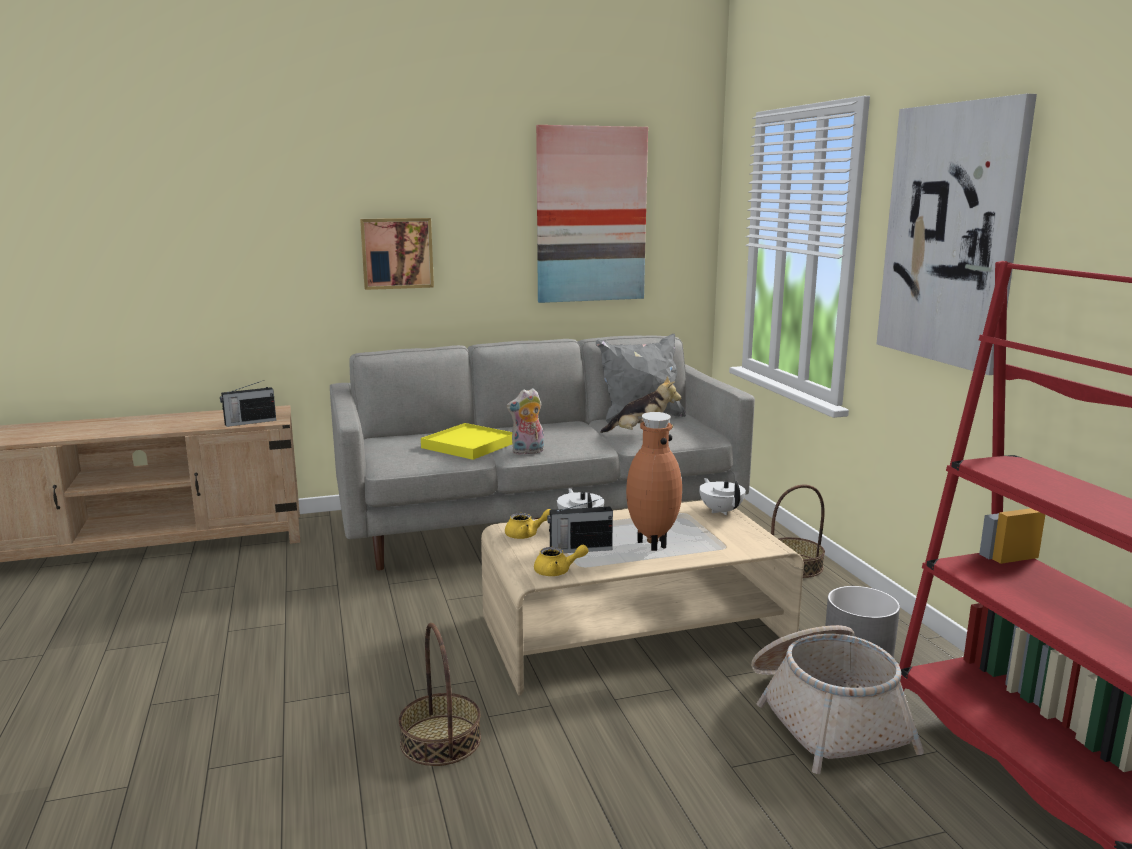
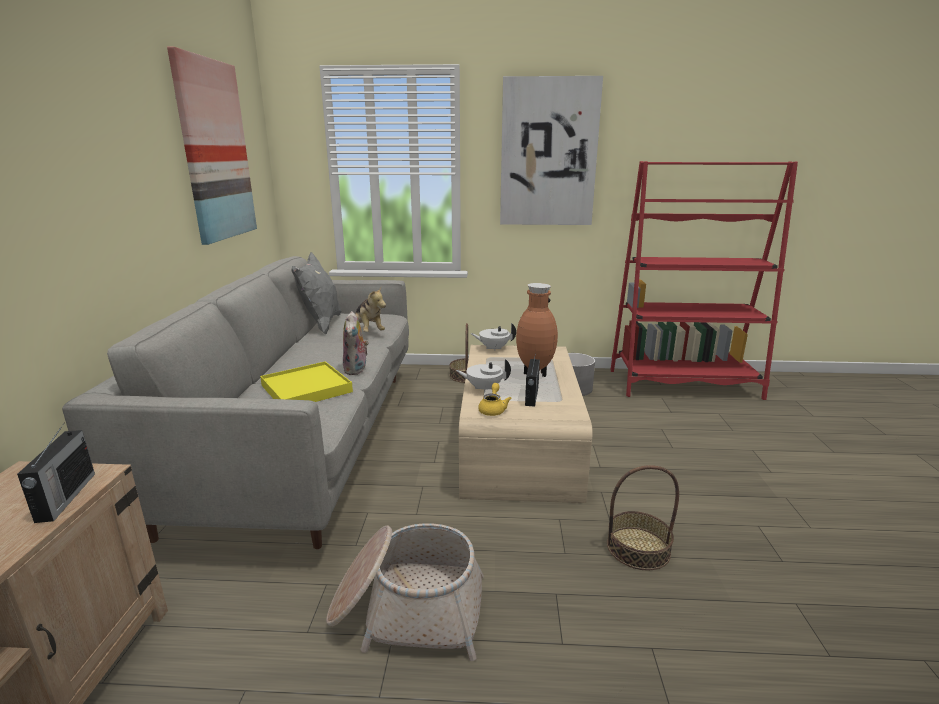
camera: 70 degrees left, 5 degrees up
(397, 253) = (84, 203): picture -> none
(557, 571) = (567, 409): yellow teapot -> none
(641, 436) = (367, 331): plush toy -> plush toy turned 105 degrees clockwise
(825, 716) = (630, 412): basket -> basket (407, 609)

